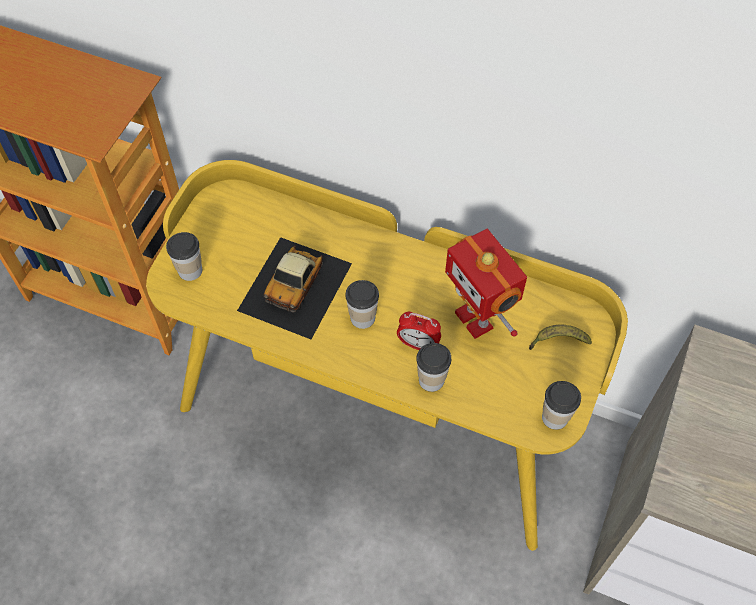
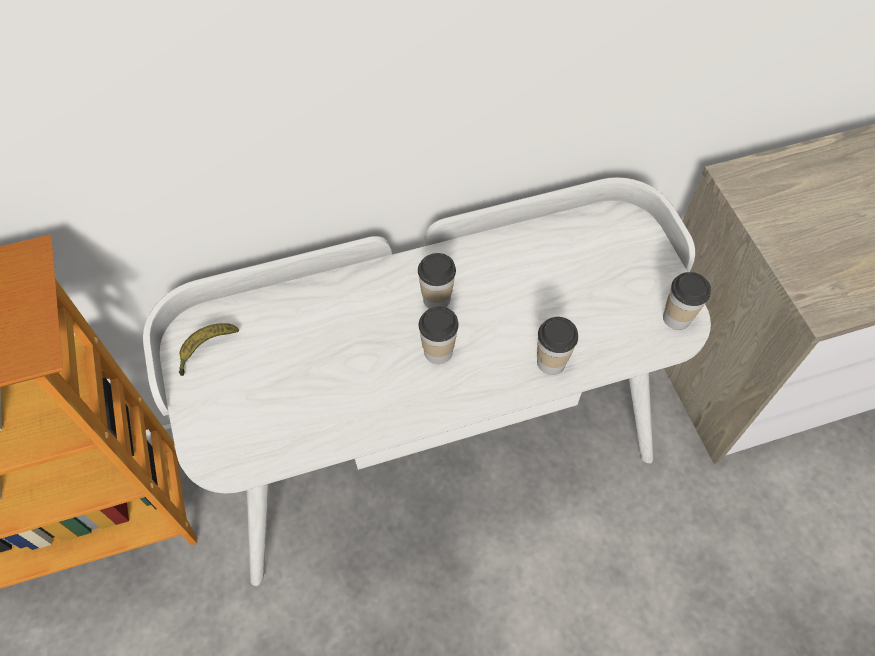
camera: 40 degrees left, 0 degrees up
(190, 270) = (224, 428): cup -> cup (436, 299)
(296, 286) = (348, 367): toy car -> none
(378, 414) = (437, 448): yellow desk -> white desk
(418, 344) = (509, 339): alarm clock -> none
(476, 319) = (535, 281): toy robot -> none
(558, 341) = (617, 253): banana -> banana (206, 349)

